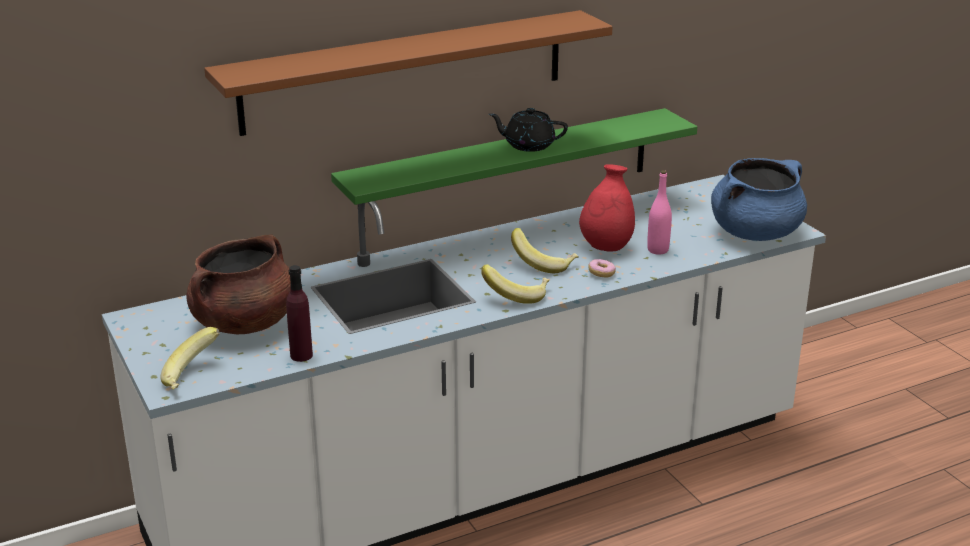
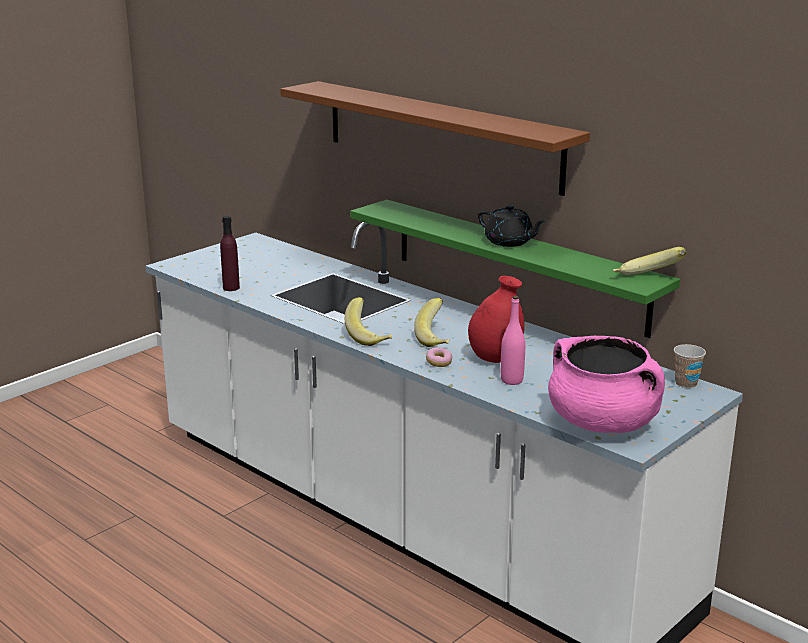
camera: 70 degrees right, 5 degrees down
(193, 377) = (188, 267): banana -> banana (646, 279)
(244, 324) = (265, 266): brown cooking pot -> none
(528, 145) = (509, 242): black teapot -> black teapot turned 135 degrees clockwise
(697, 188) = (686, 383): none -> cup
(755, 233) = (603, 423): blue cooking pot -> pink cooking pot

